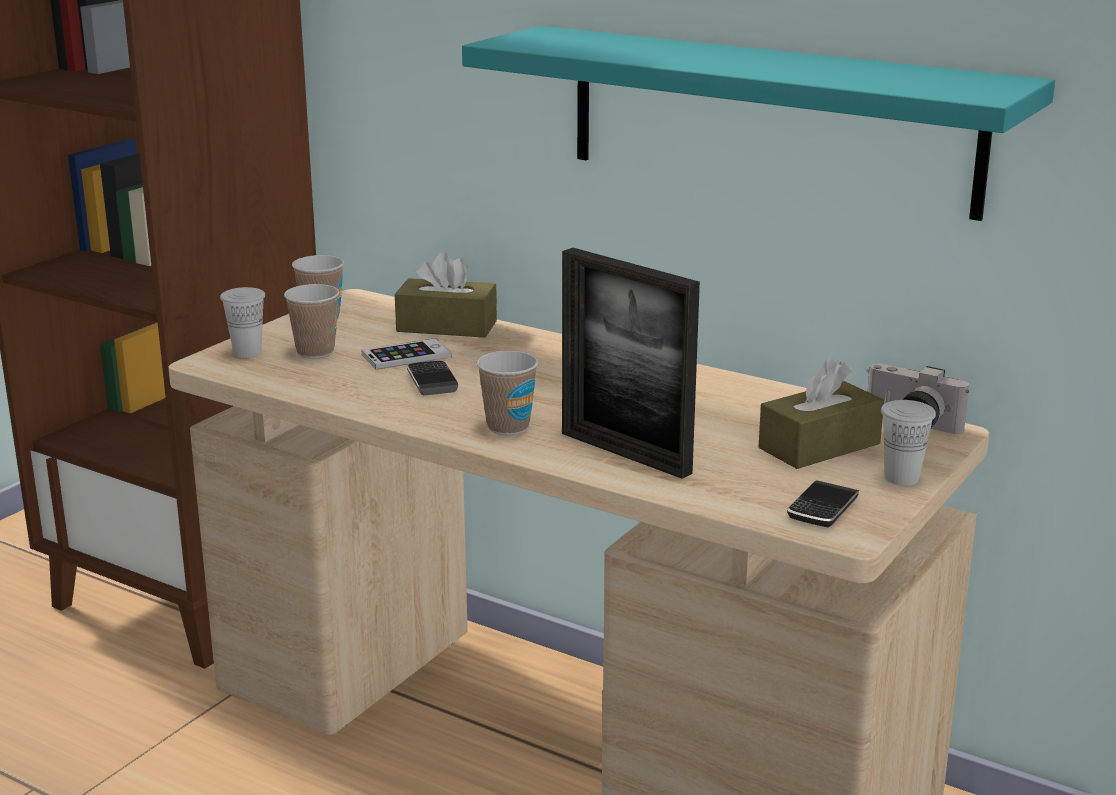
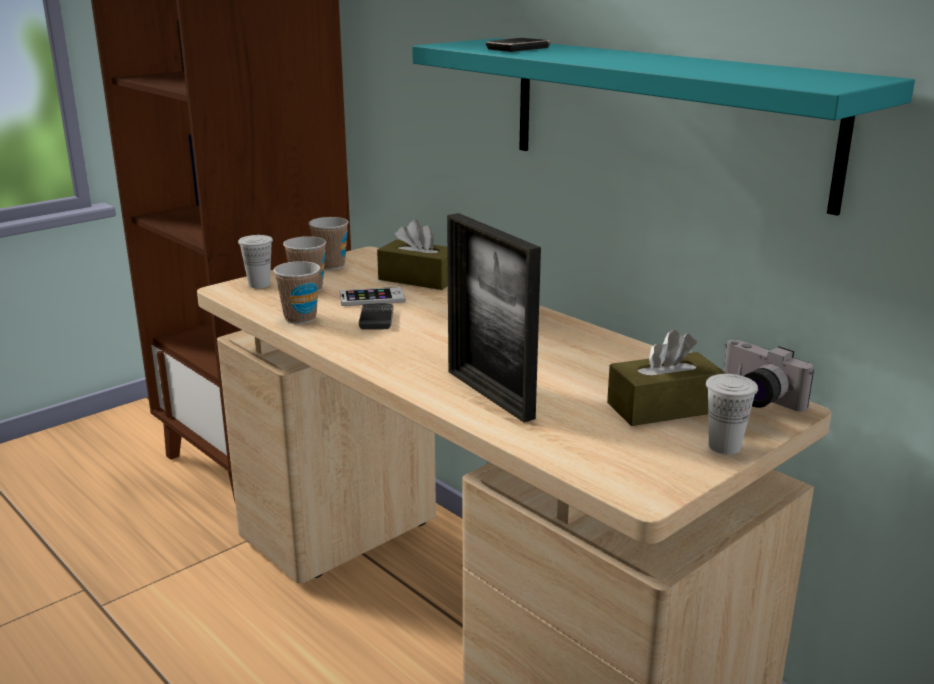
camera: 15 degrees right, 0 degrees up
(508, 427) = (409, 361): cup -> cup (300, 318)
(823, 508) = (634, 466): phone -> phone (518, 49)

